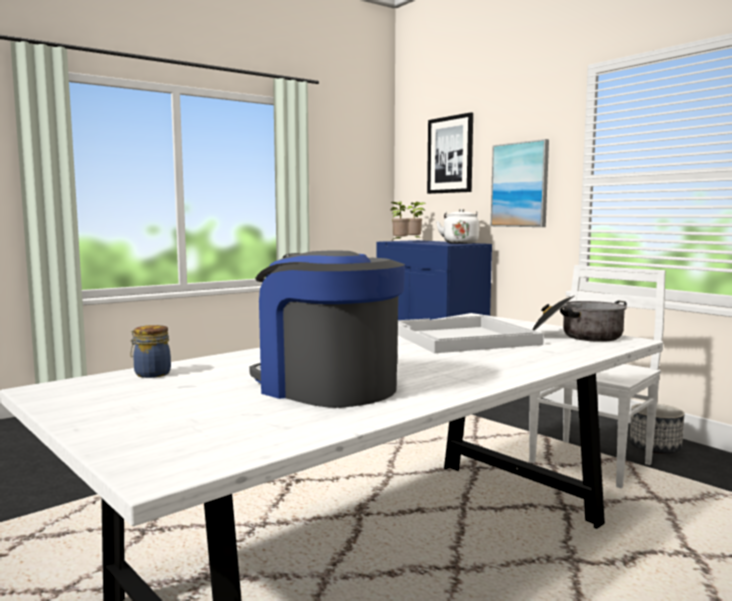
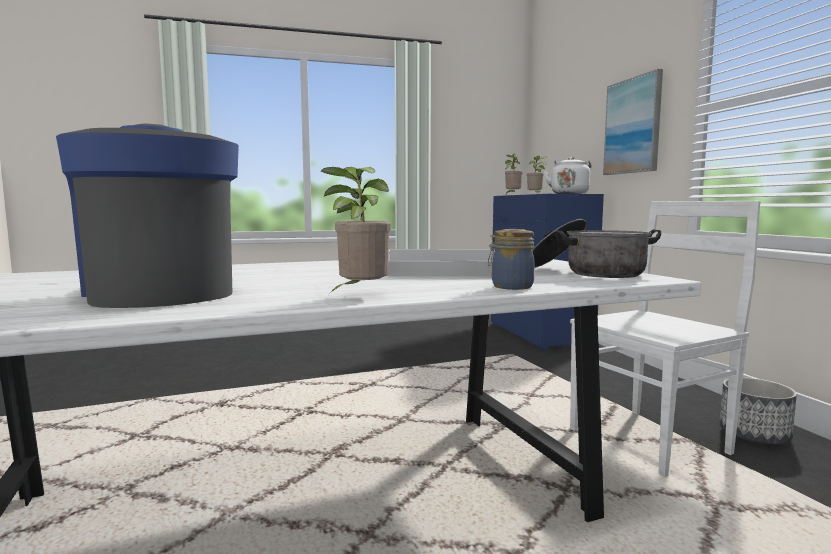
camera: 20 degrees right, 0 degrees up
(151, 374) = (60, 274): jar -> jar (510, 286)
(450, 155) = (572, 104): picture -> none
(487, 376) = (359, 295): none -> potted plant

